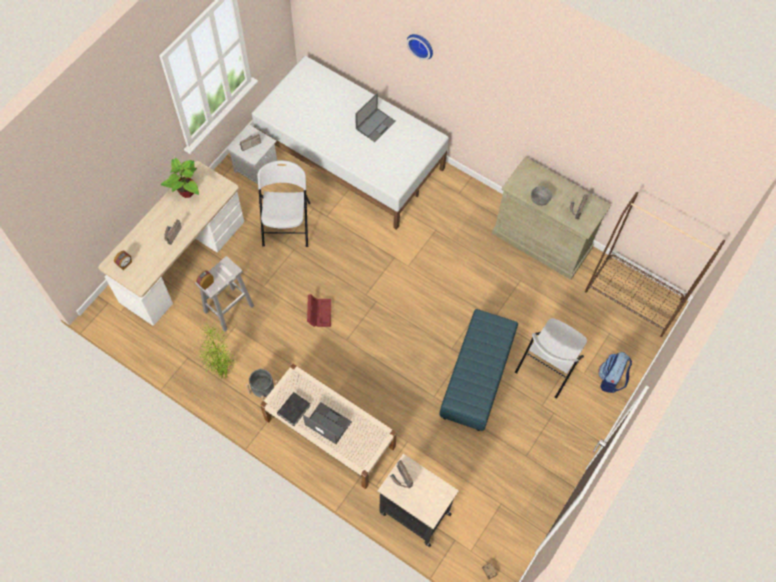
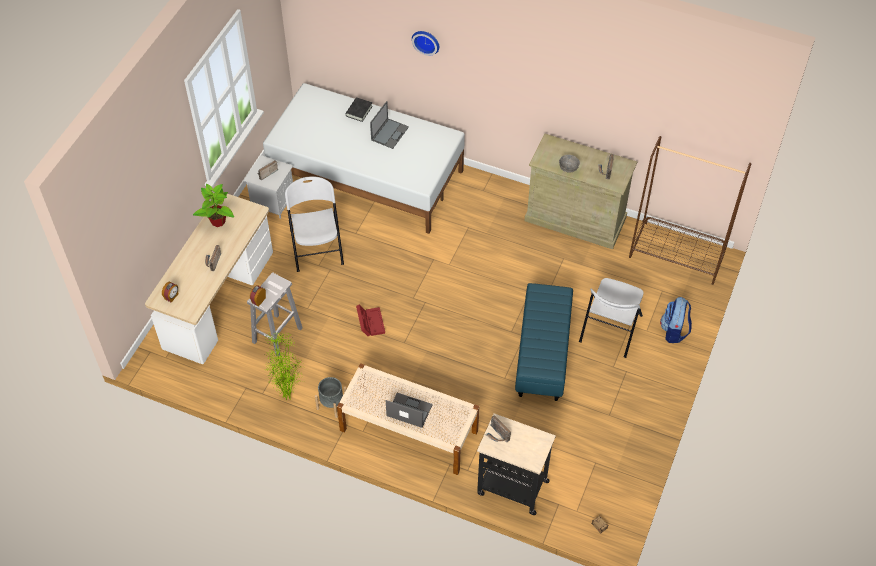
camera: 10 degrees left, 10 degrees down
(293, 409) = (372, 404): black book -> black book (359, 111)

